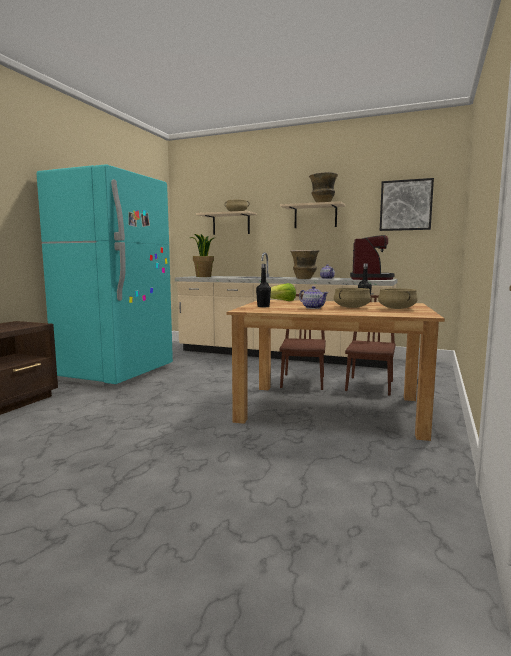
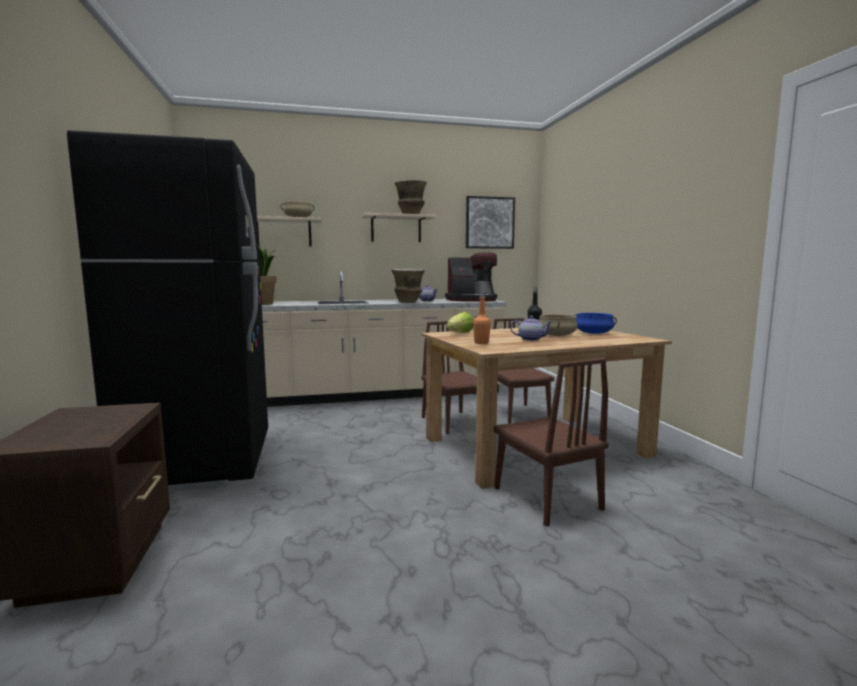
camera: 35 degrees left, 0 degrees up
(116, 373) = (201, 462): turquoise fridge -> black fridge
(263, 306) = (481, 343): black bottle -> orange bottle
(264, 439) = (546, 498): none -> brown chair
(370, 279) = (472, 300): coffee machine -> coffee machine turned 105 degrees clockwise
(396, 308) = (593, 333): beige cooking pot -> blue cooking pot

